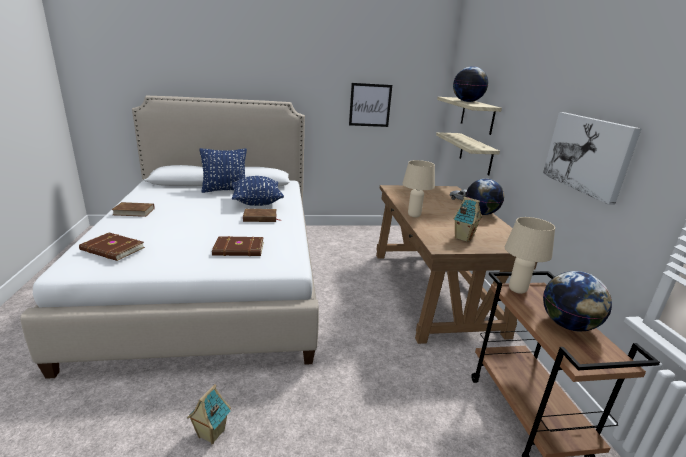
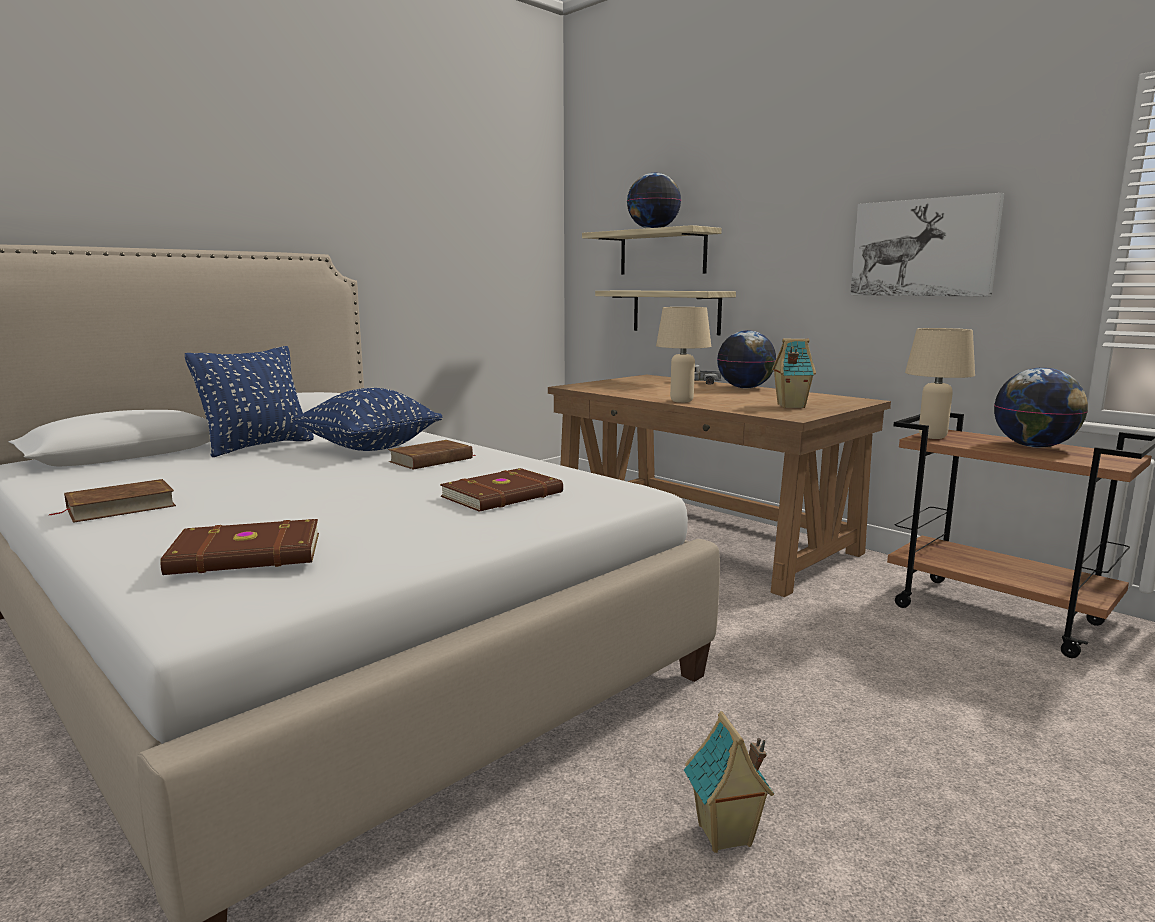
camera: 35 degrees left, 10 degrees down
(370, 105) = (458, 259): picture -> none

